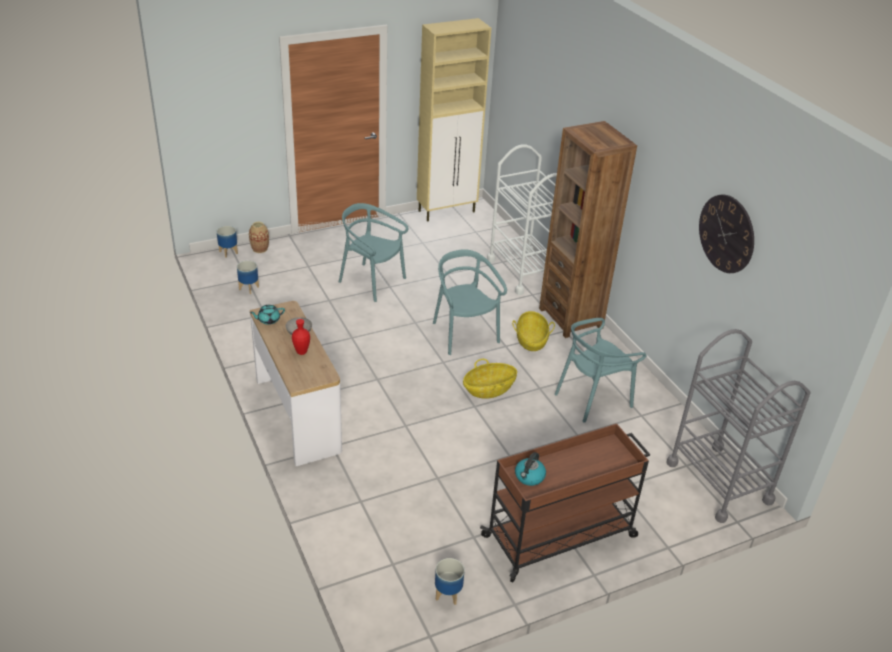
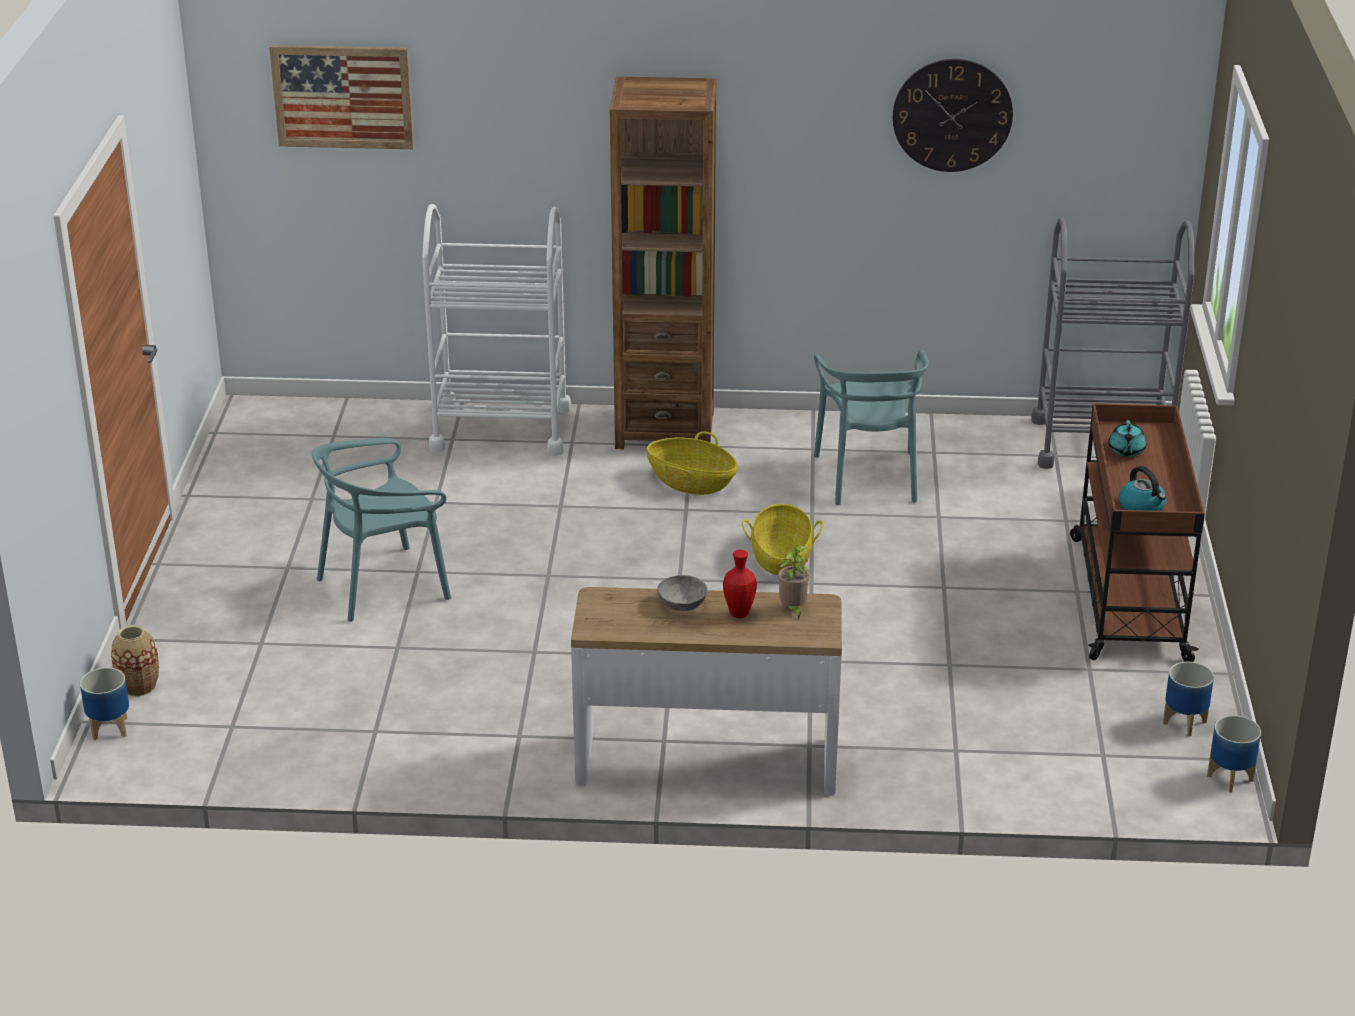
camera: 60 degrees left, 5 degrees down
(249, 288) = (268, 730): planter -> planter (1229, 778)
(268, 320) = (619, 626): turquoise teapot -> turquoise teapot (1126, 451)
(316, 368) = (793, 610): none -> potted plant
(447, 211) = (234, 443): beige cabinet -> none
(464, 334) = (622, 538): turquoise chair -> none
(529, 77) = (342, 96): none -> picture

